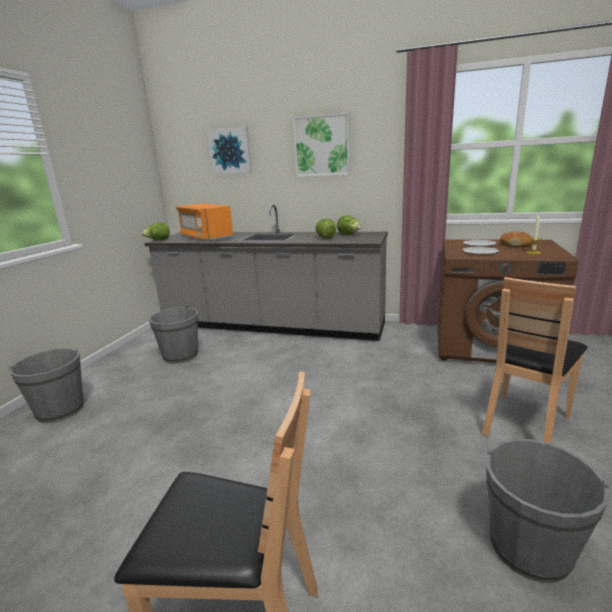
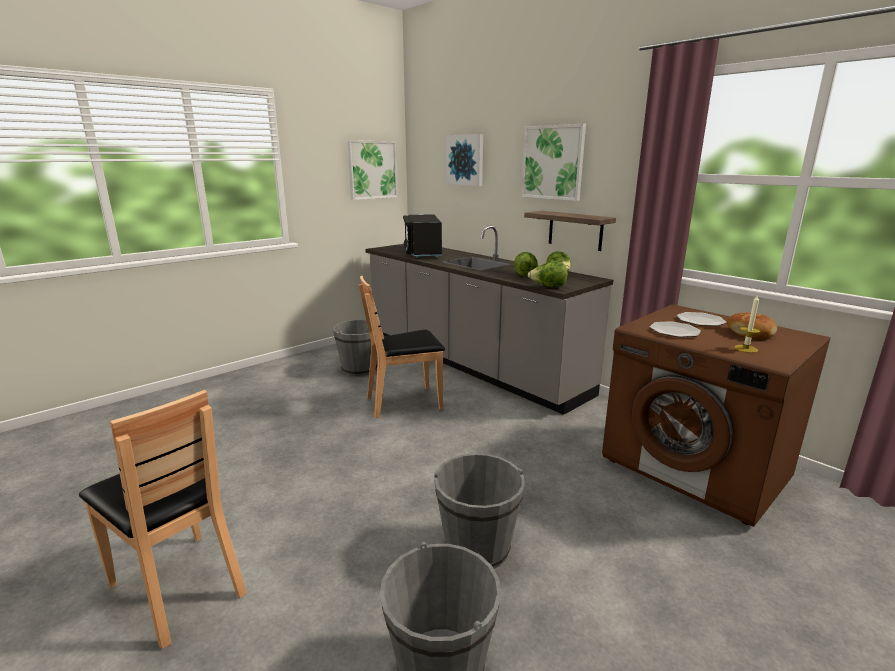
camera: 30 degrees right, 0 degrees up
(60, 410) = (236, 386): grey bucket -> grey bucket (477, 547)
(133, 166) = (372, 170): none -> picture
(158, 240) = (379, 248): lettuce -> lettuce (548, 287)
(206, 237) = (422, 252): orange microwave -> black microwave
(349, 198) = (575, 230): none -> shelf
(525, 424) = (610, 567): brown chair -> brown chair (405, 402)

